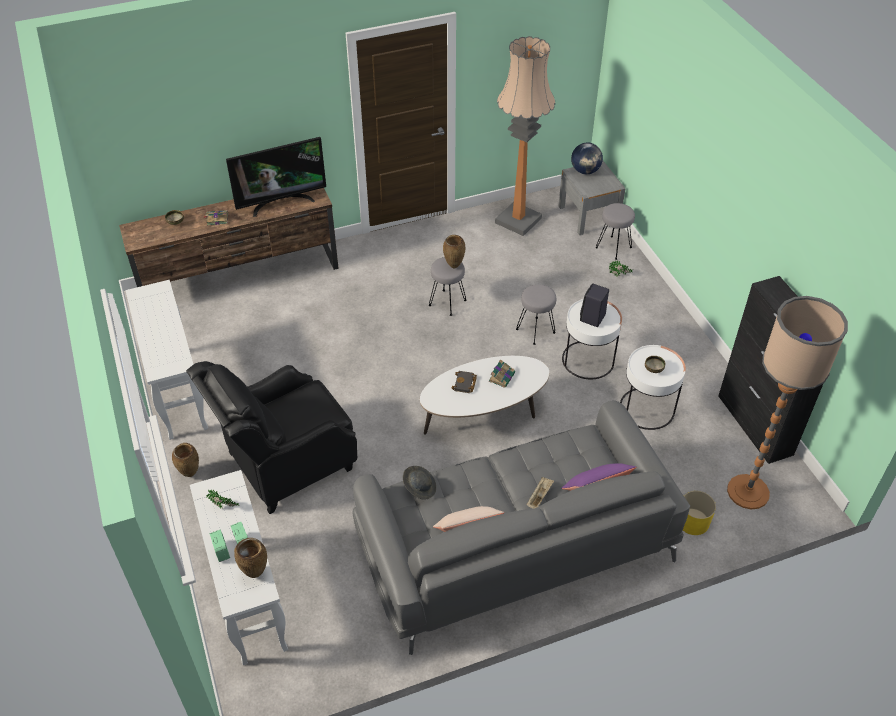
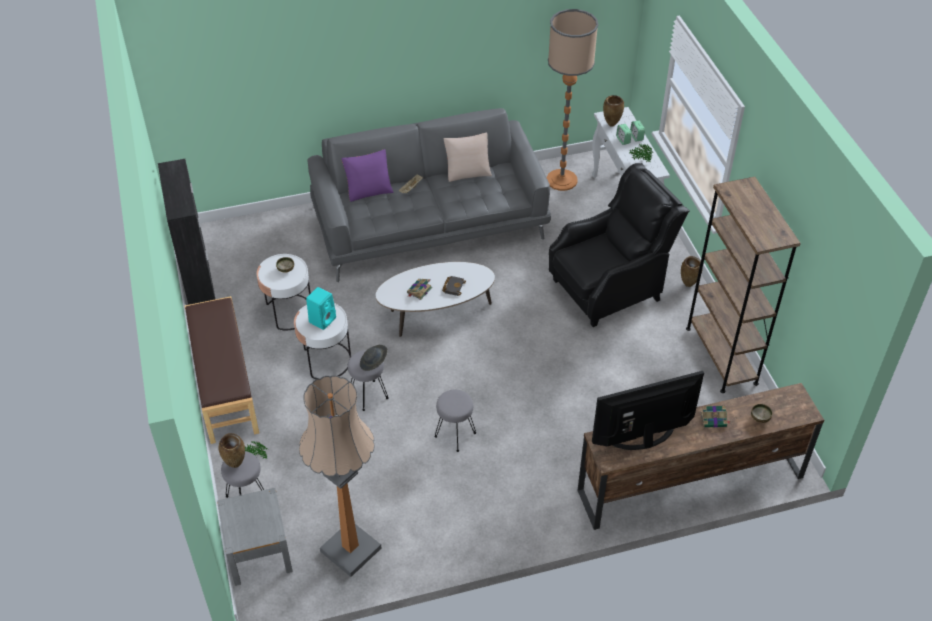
camera: 175 degrees left, 0 degrees up
(177, 392) = (721, 355): white console table -> brown bookcase
(419, 487) = (499, 199): grey hat -> grey hat (374, 363)
(453, 266) = (448, 401): brown vase -> brown vase (236, 465)
(585, 171) = (256, 534): globe -> none
(592, 318) = (322, 319): black speaker -> turquoise speaker
(678, 331) = (224, 385): none -> brown bench
(693, 521) = (289, 228): yellow planter -> none
(747, 492) = (237, 244): floor lamp -> floor lamp (562, 180)

